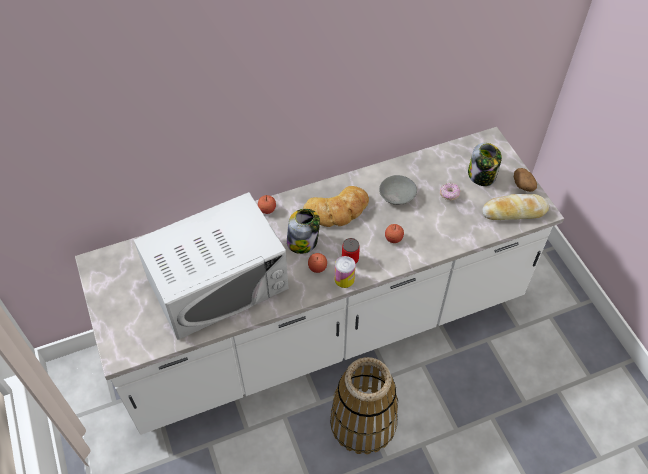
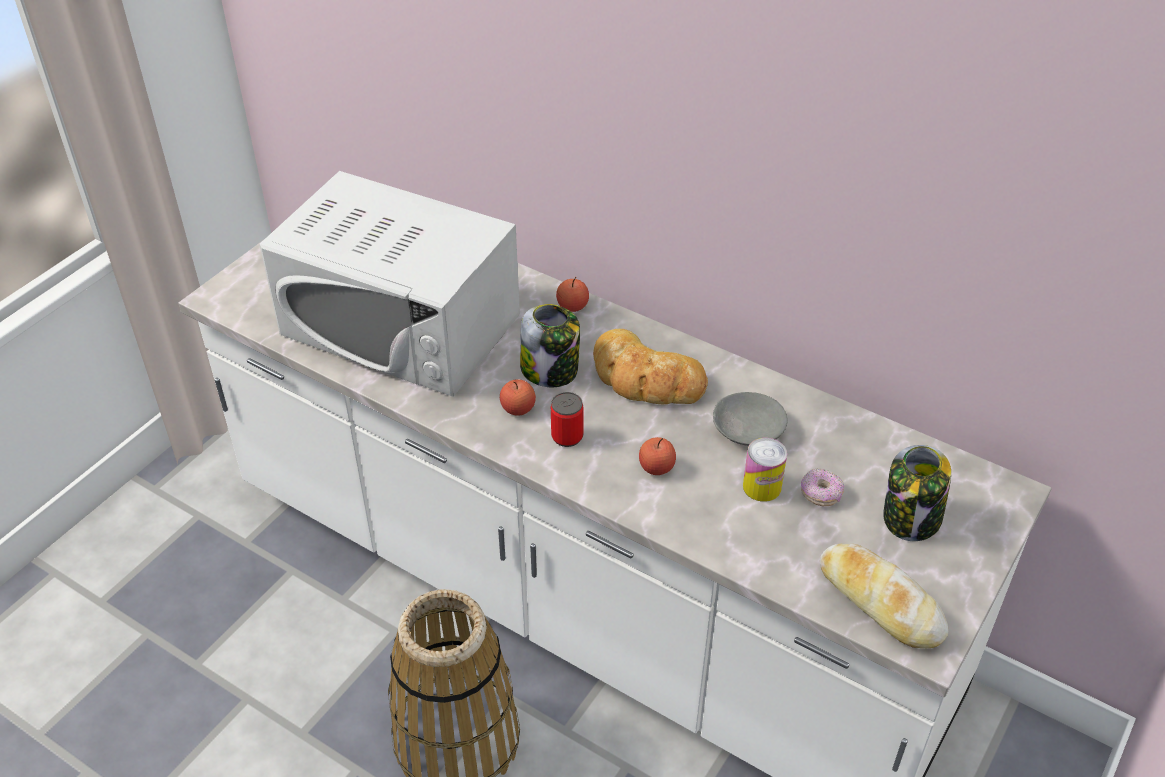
camera: 55 degrees right, 10 degrees down
(344, 279) = (523, 448): can -> can (762, 486)
(523, 186) = (955, 589): potato -> none

